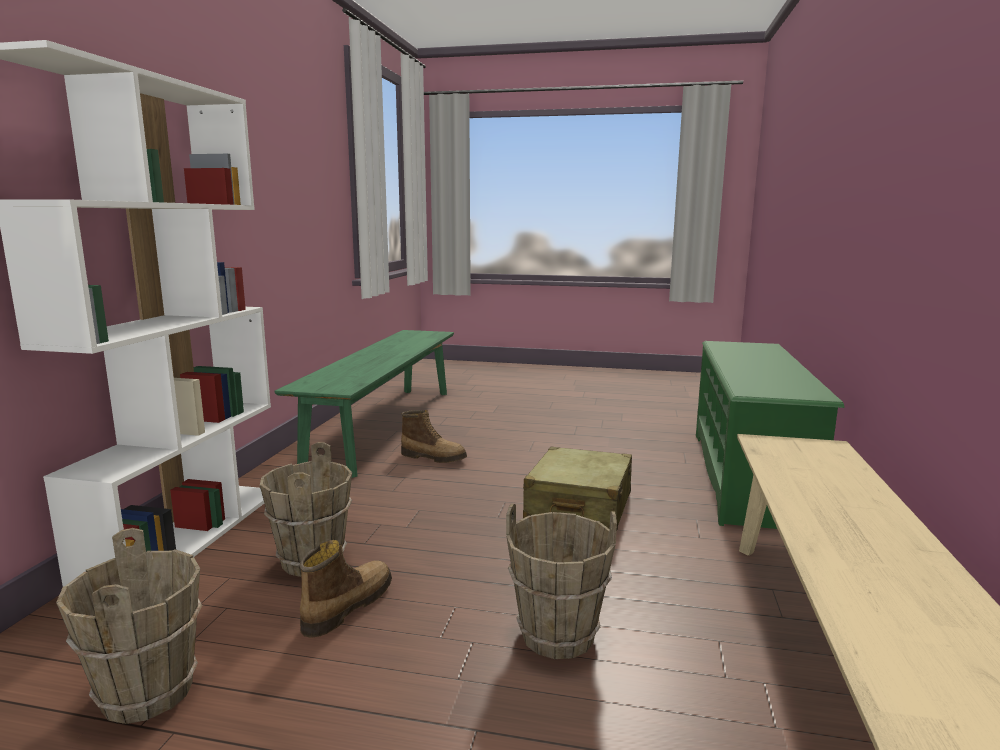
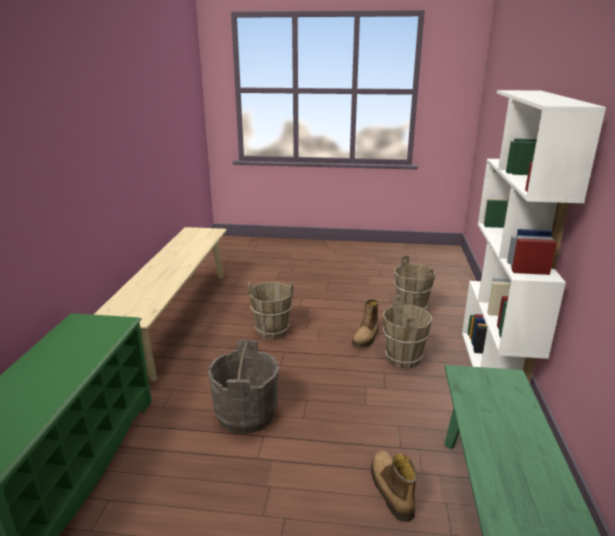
camera: 175 degrees right, 10 degrees up
(434, 457) = (390, 489): boot -> boot turned 60 degrees clockwise
(579, 507) = (246, 414): beige suitcase -> grey bucket

